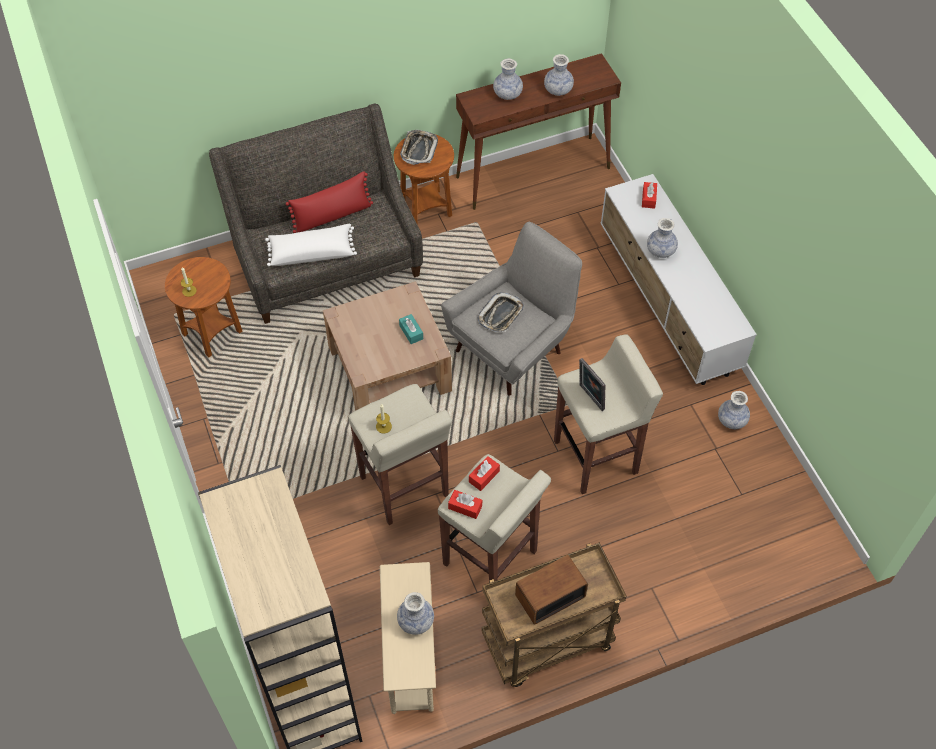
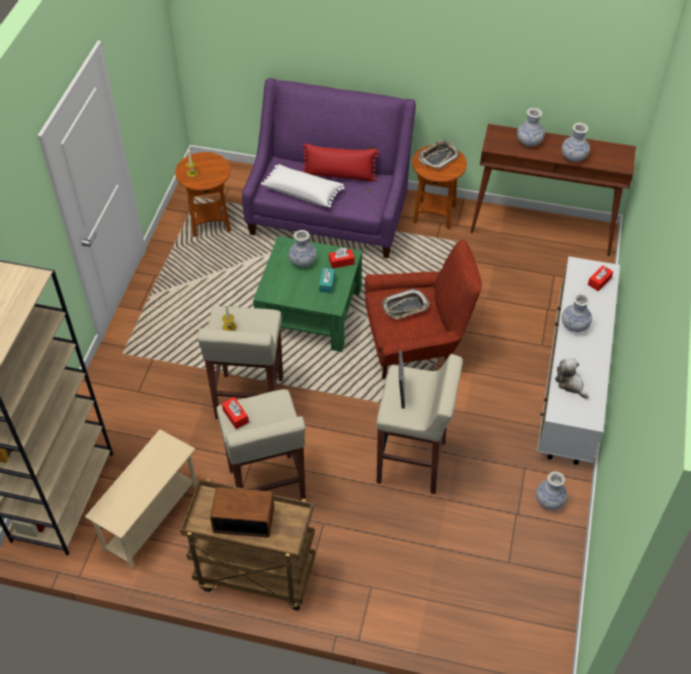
camera: 35 degrees right, 5 degrees down
(326, 261) = (329, 215): grey sofa -> purple sofa
(389, 369) = (310, 311): brown coffee table -> green coffee table
(416, 621) = (148, 483): vase -> vase (302, 261)
(484, 476) = (269, 403): red tissue box -> red tissue box (341, 262)
(513, 347) = (415, 346): grey armchair -> red armchair
(699, 306) = (570, 384): none -> plush toy

